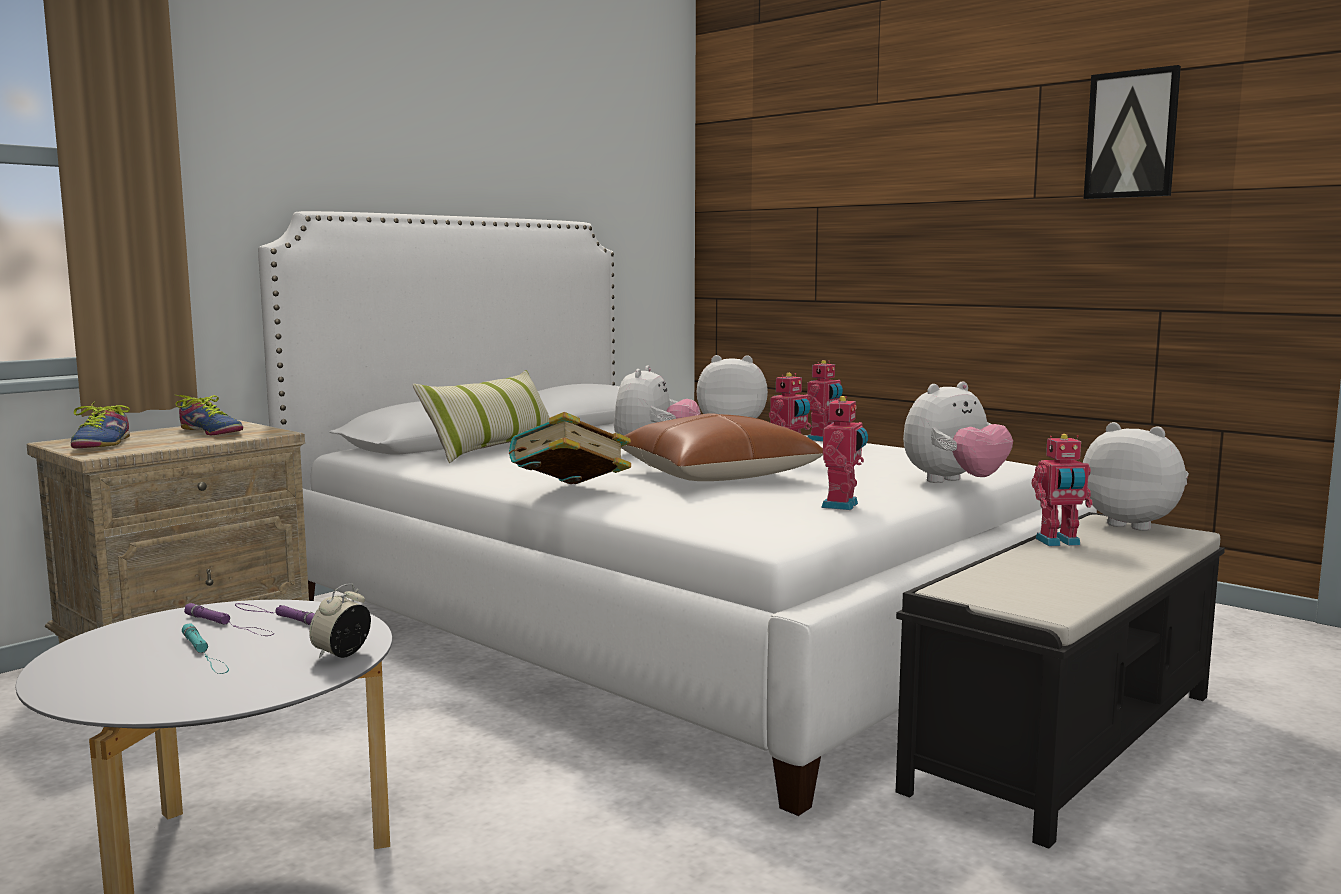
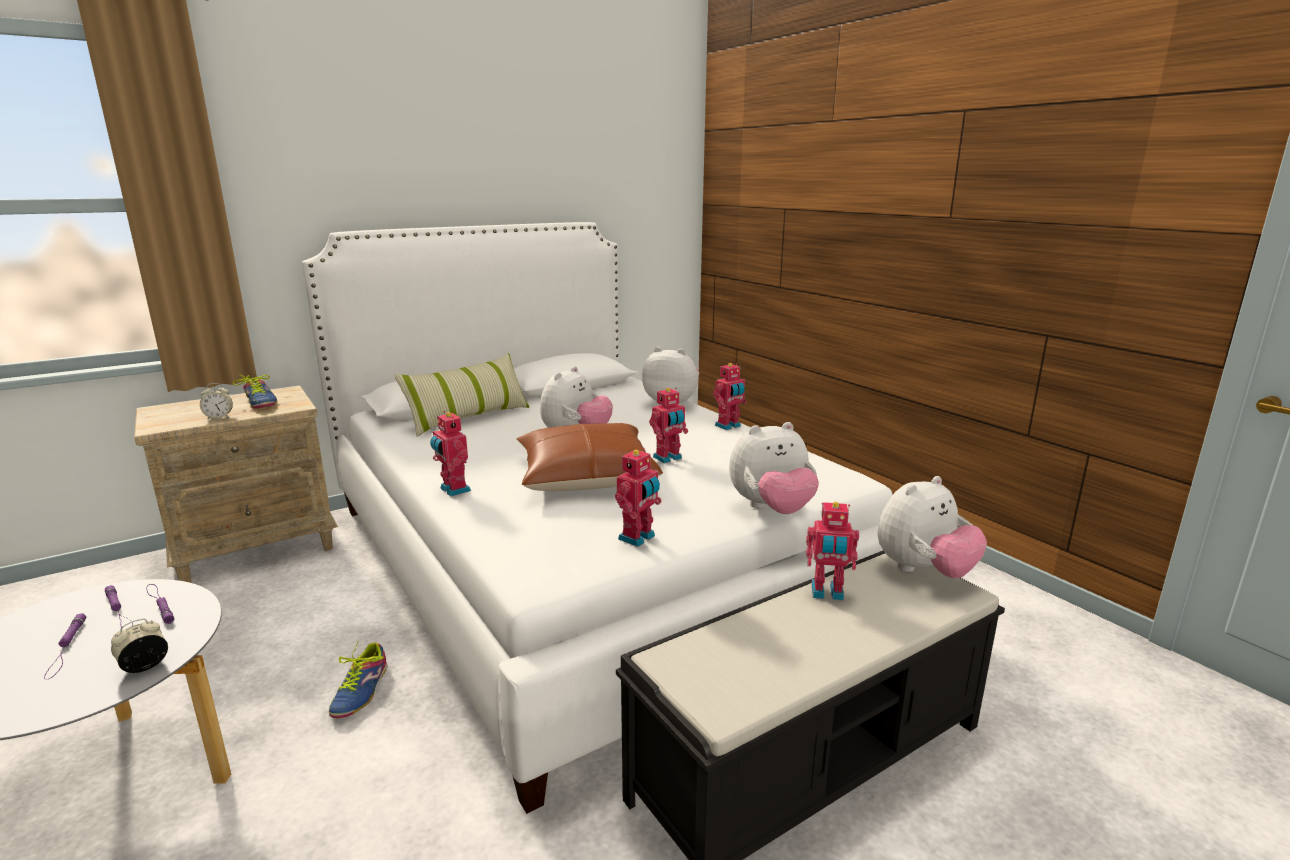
camera: 15 degrees right, 10 degrees up
(103, 444) = (175, 414): shoe -> shoe (361, 691)
(177, 443) = (219, 417): none -> alarm clock
(205, 653) = (66, 648): turquoise flashlight -> purple flashlight
(570, 492) = (453, 490): book -> toy robot
(1131, 134) = (1039, 165): picture -> none
(1133, 524) = (923, 571): plush toy -> plush toy turned 90 degrees clockwise

